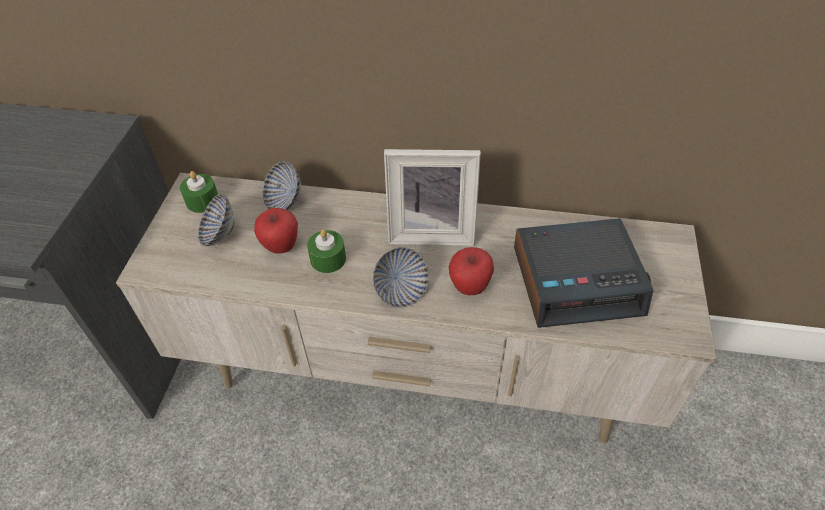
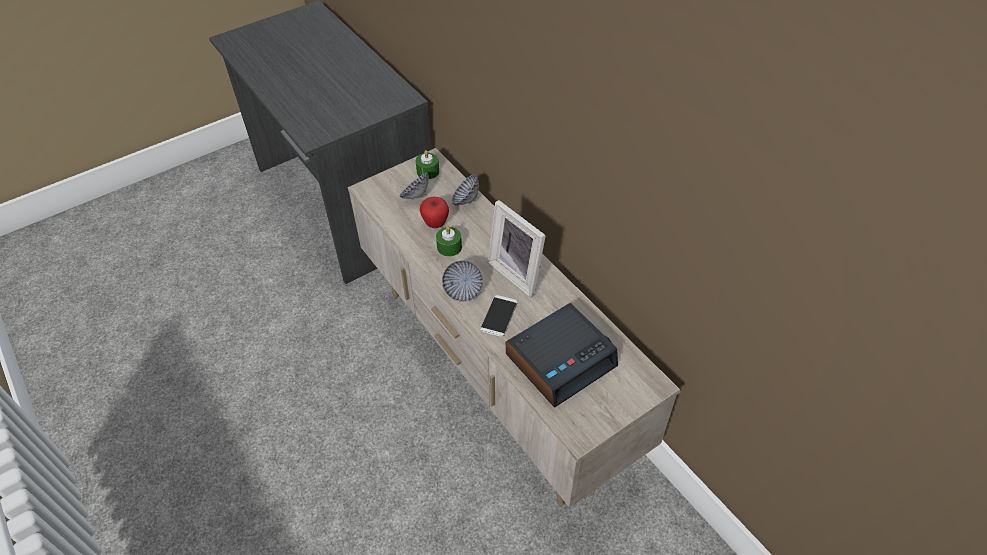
camera: 45 degrees right, 0 degrees up
(469, 287) = (499, 316): apple -> phone
(577, 280) = (561, 359): alarm clock -> alarm clock turned 75 degrees counterclockwise

